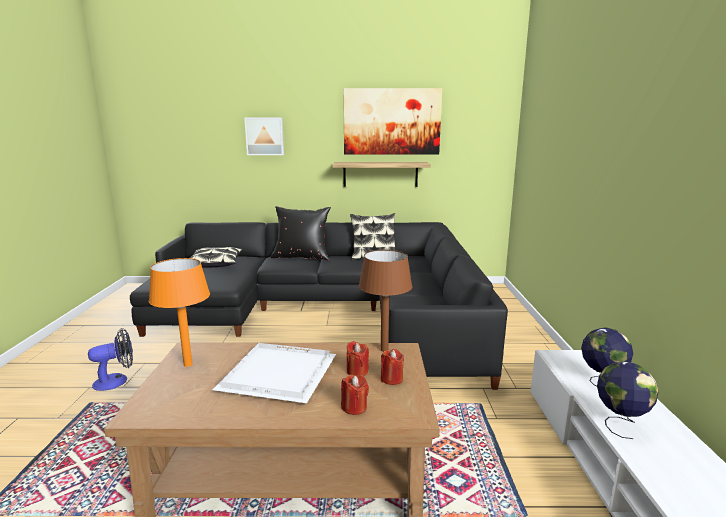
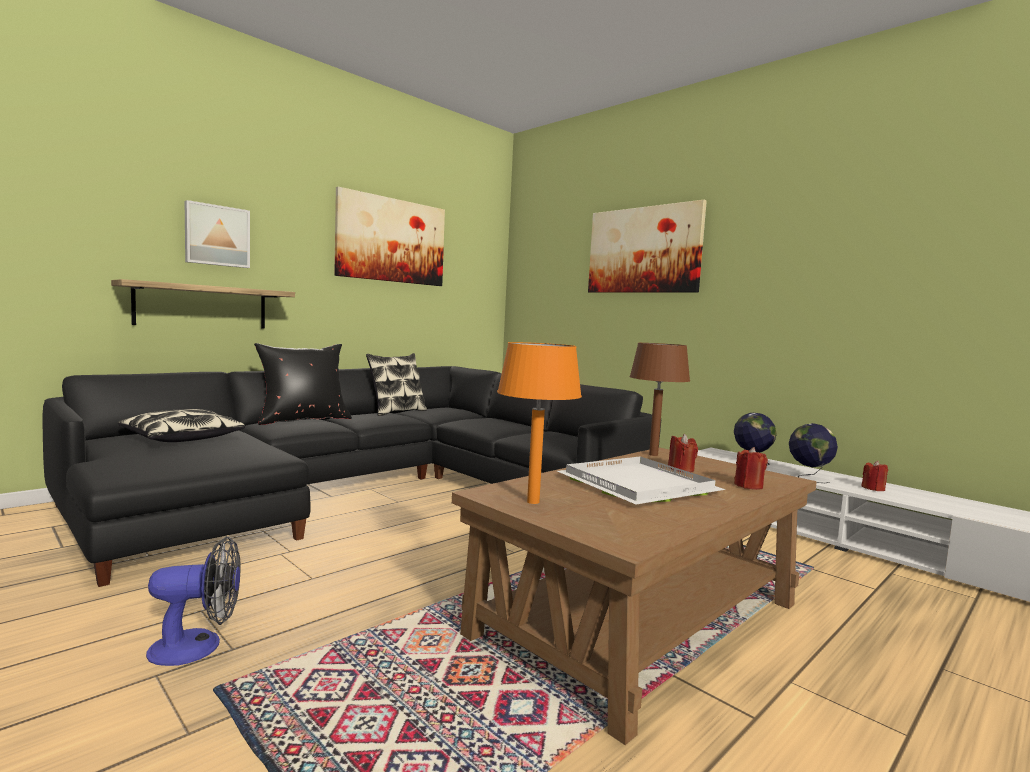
camera: 45 degrees left, 10 degrees down
(117, 380) = (198, 646): fan -> fan turned 60 degrees clockwise
(380, 174) = (378, 306): shelf -> shelf (202, 306)
(391, 379) = (714, 467): red candle -> red candle (873, 488)
(588, 120) = (643, 250): none -> picture

